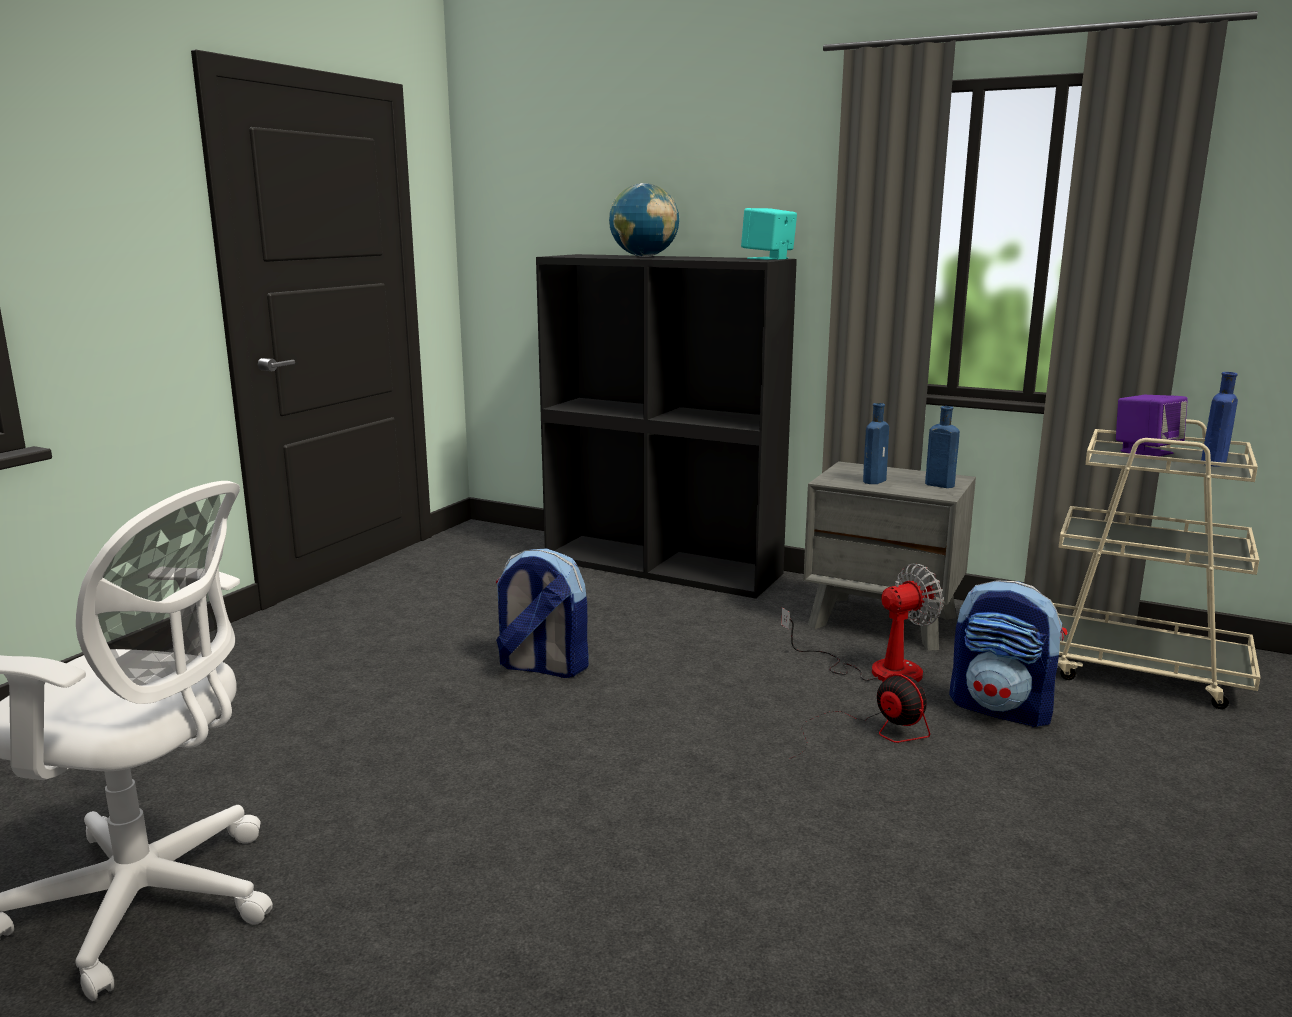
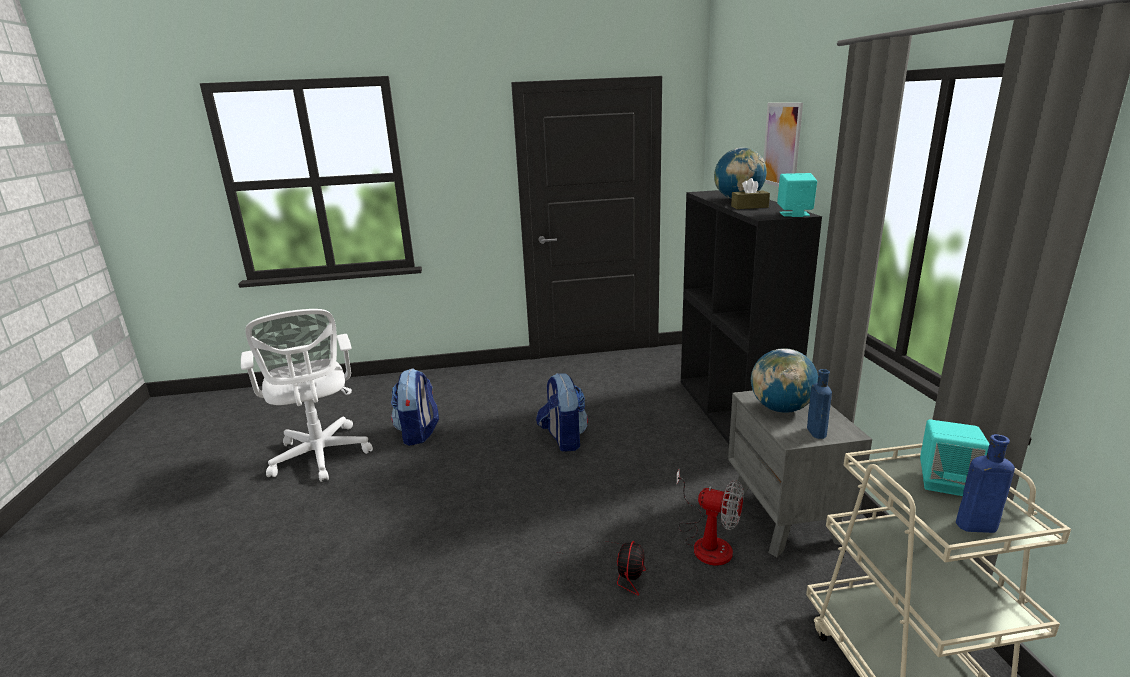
camera: 55 degrees right, 5 degrees up
(680, 182) = (781, 145): none -> picture
(692, 258) = (749, 207): none -> brown tissue box
(875, 480) = (781, 409): blue bottle -> globe
(1002, 709) = (722, 617): backpack -> backpack (418, 433)
(1146, 452) = (946, 483): purple speaker -> turquoise speaker

